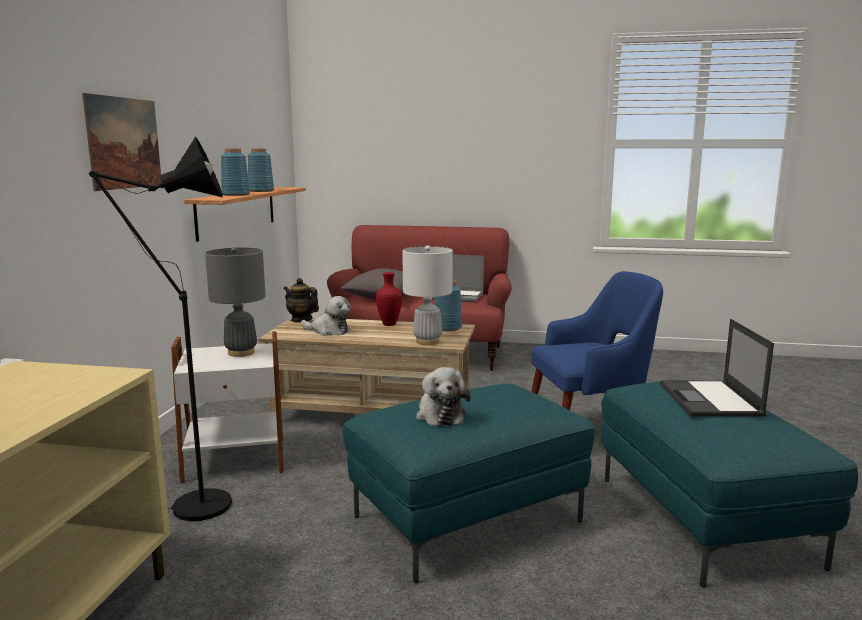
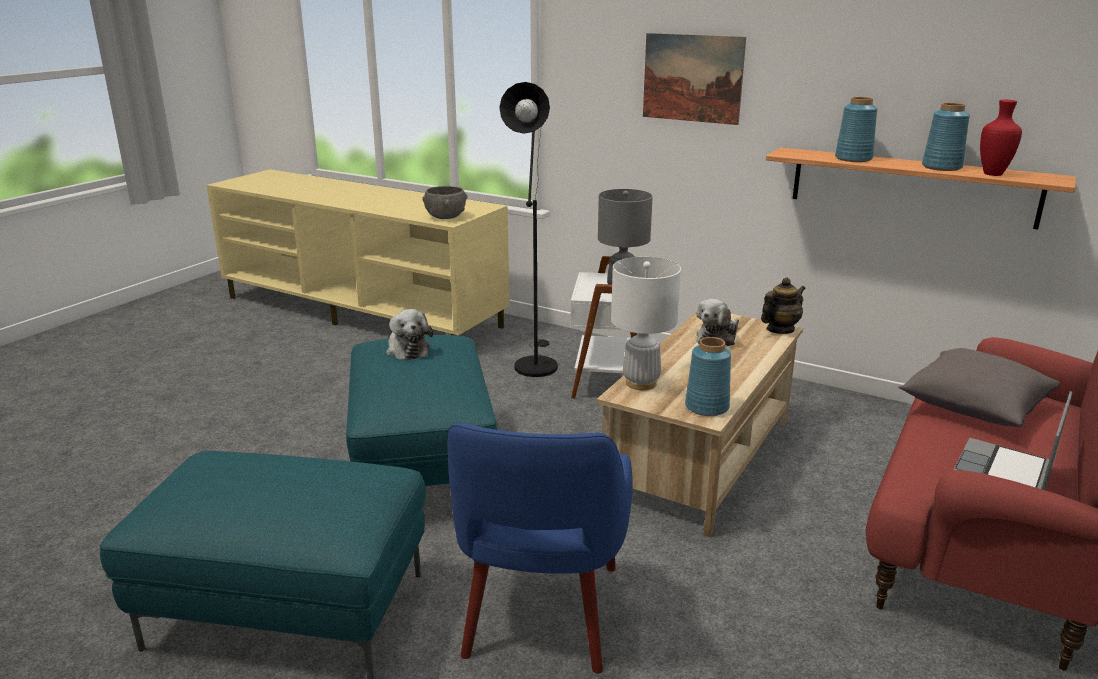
camera: 110 degrees right, 10 degrees up
(86, 381) = (446, 217): none -> grey bowl
(389, 324) = (737, 374): red vase -> red vase (991, 174)
(440, 414) = (407, 349): plush toy -> plush toy turned 120 degrees counterclockwise
(710, 400) = (280, 485): laptop -> none

